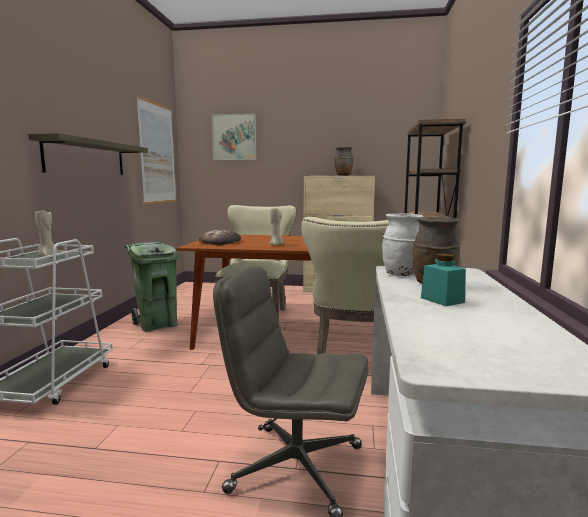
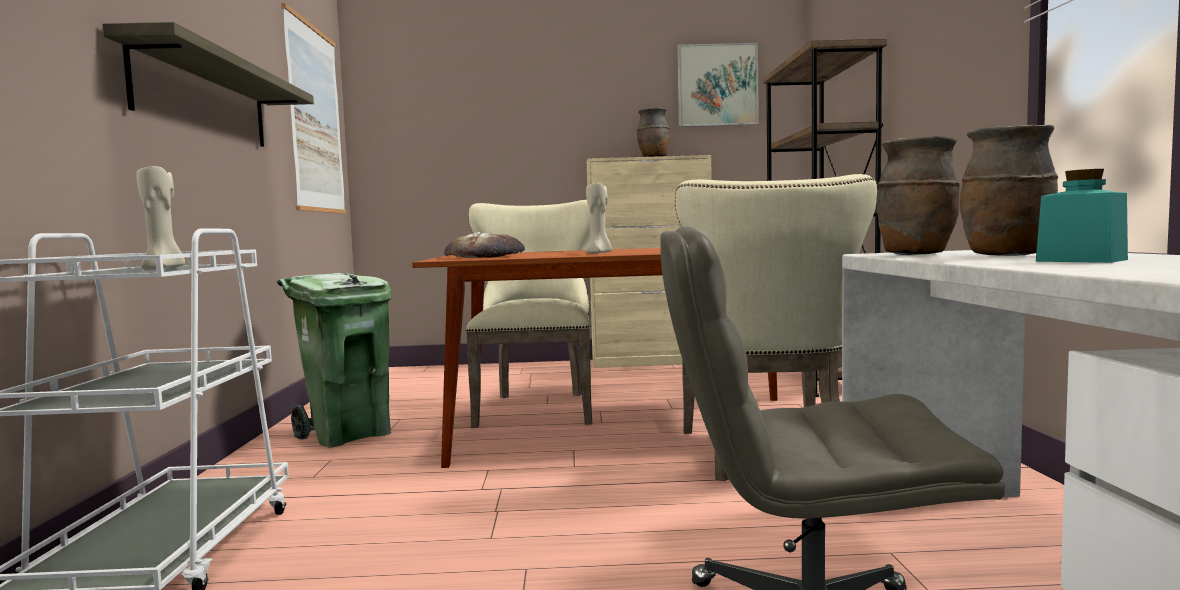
camera: 10 degrees left, 5 degrees down
(234, 137) = (452, 96): picture -> picture (717, 85)
(401, 274) = (916, 254): white vase -> brown vase

